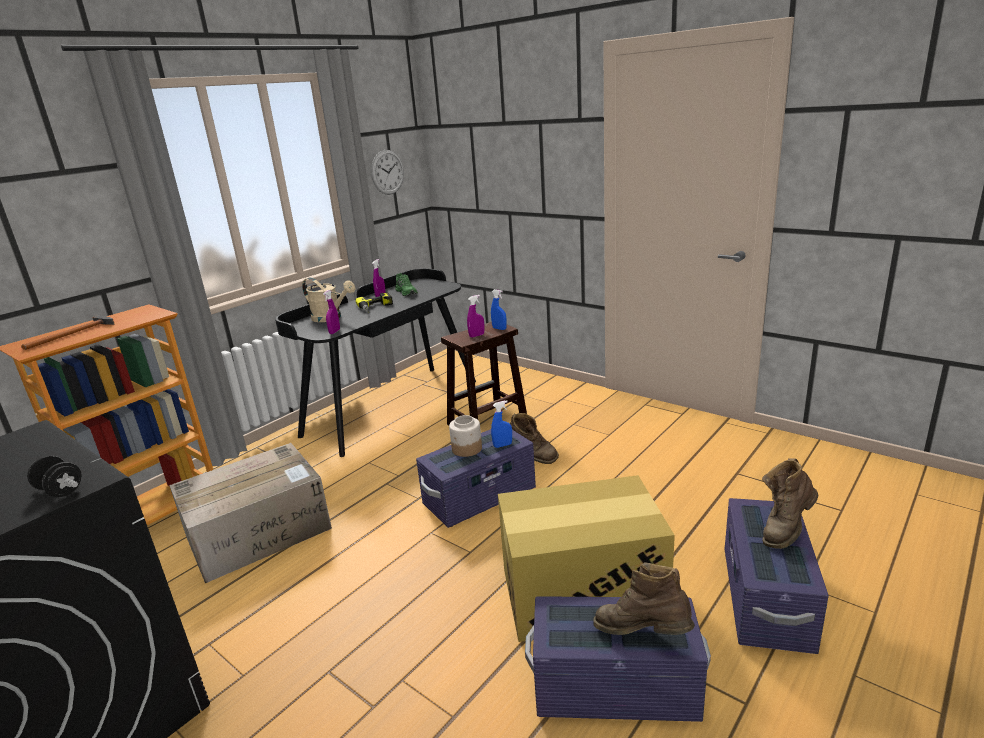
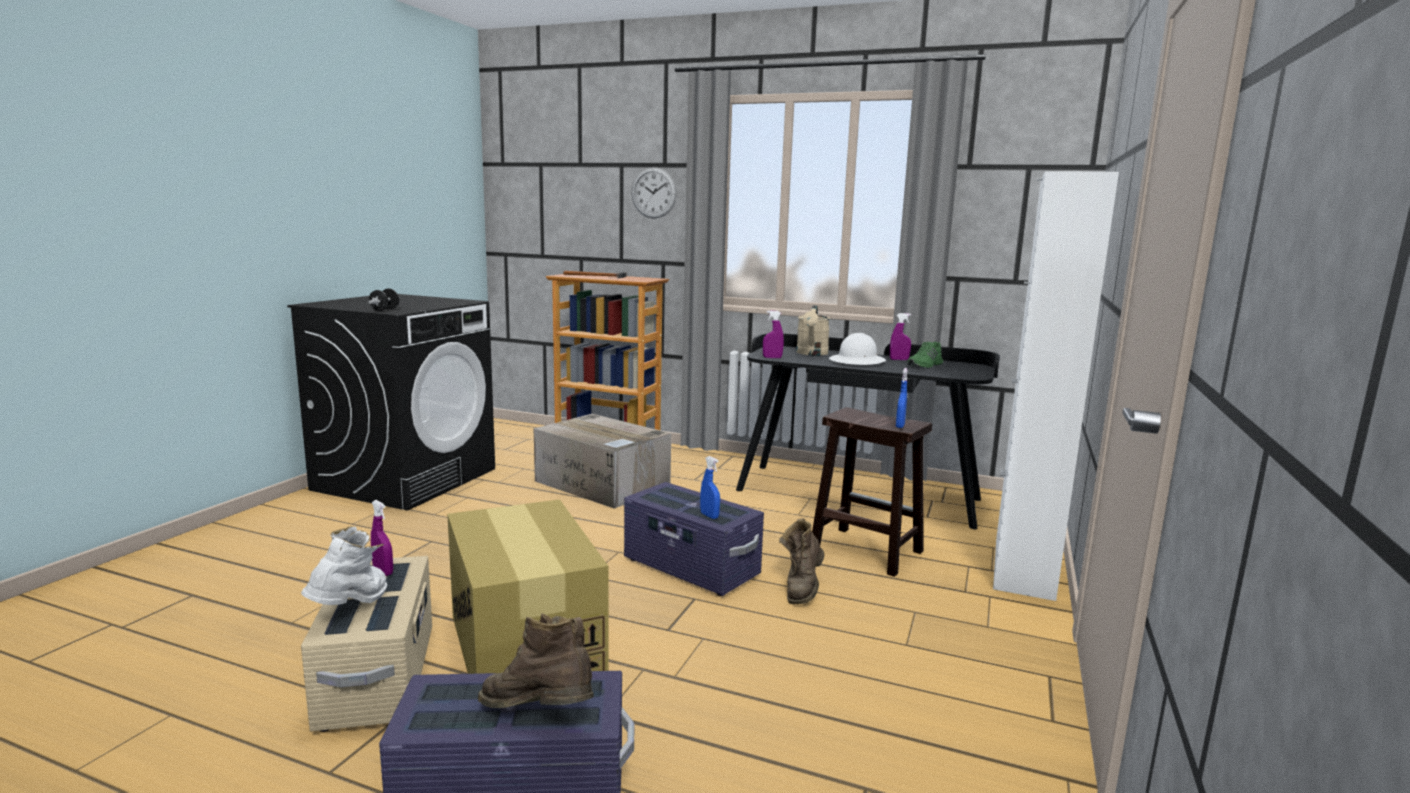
camera: 70 degrees right, 10 degrees down
(376, 308) = (857, 361): power drill -> white hard hat
(387, 172) = (1011, 220): wall clock -> wall clock (654, 193)
(467, 449) = (693, 500): jar -> none
(476, 335) = (866, 419): purple spray bottle -> purple spray bottle (383, 572)
(533, 381) = (1023, 568): none -> white cabinet
(614, 687) = (379, 677): purple storage box -> beige storage box
(642, 635) = (352, 609): brown boot -> white boot

